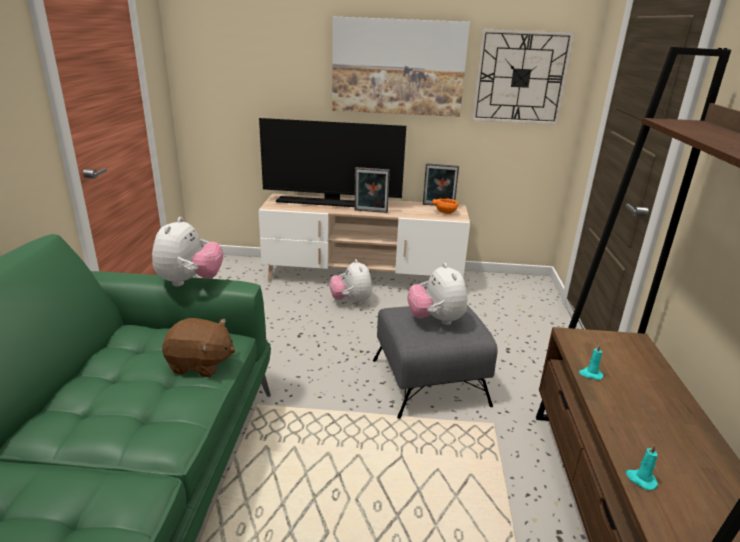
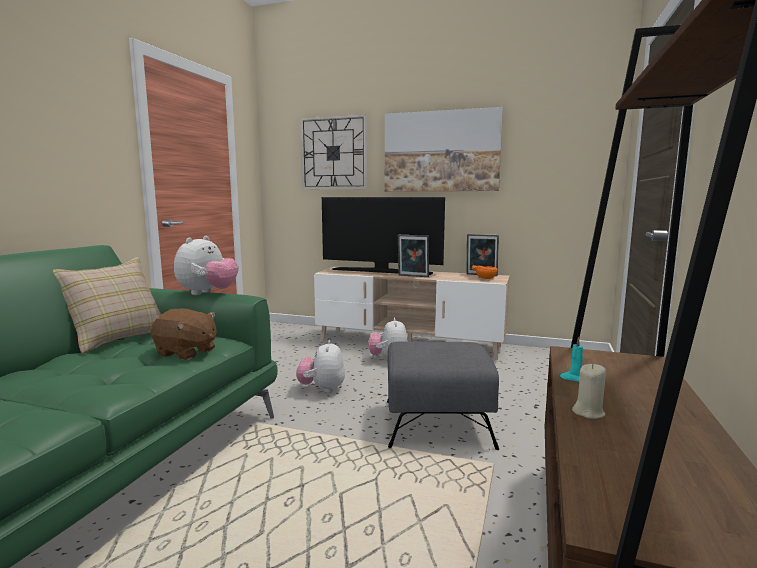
camera: 15 degrees right, 15 degrees down
(102, 348) = (117, 338): none -> beige pillow
(436, 320) = (438, 349): plush toy -> plush toy (322, 389)
(520, 77) = (555, 153): wall clock -> wall clock (333, 153)
(618, 419) = (588, 412): none -> beige candle
(640, 479) = (587, 461): turquoise candle -> none

